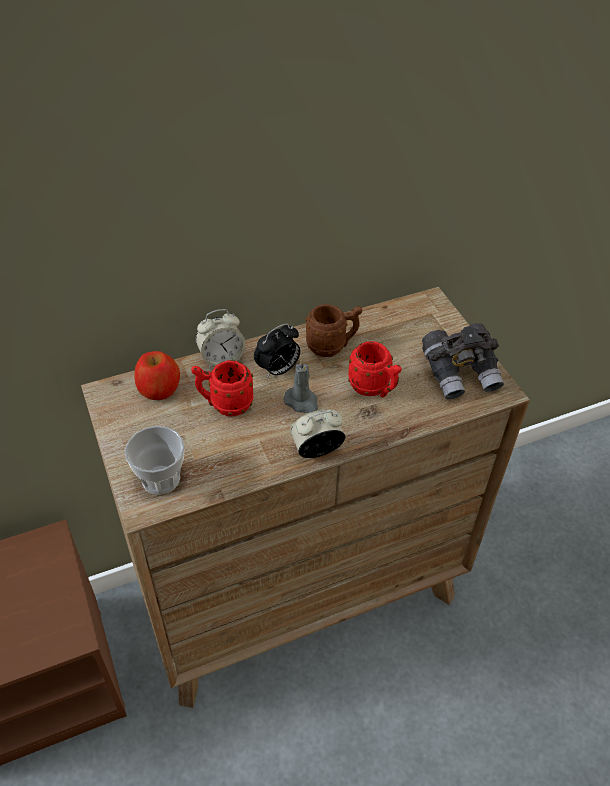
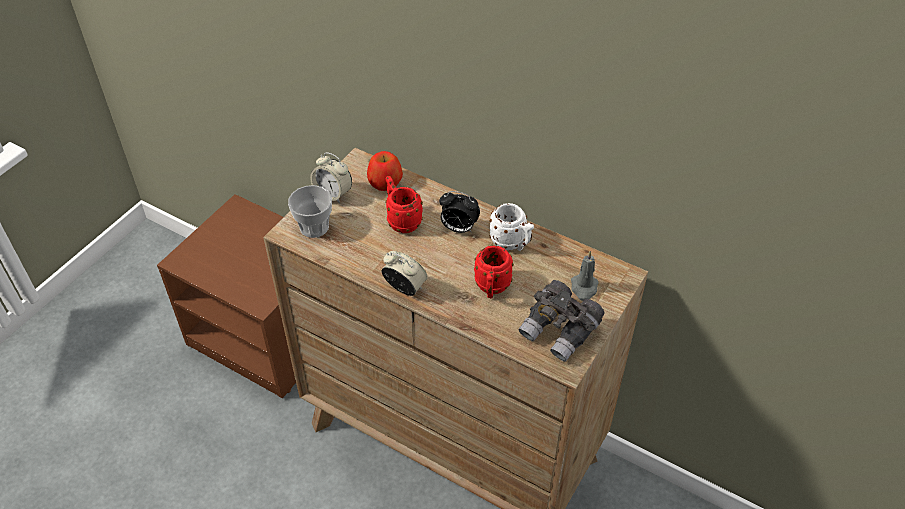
camera: 55 degrees right, 0 degrees up
(221, 358) = (440, 195): alarm clock -> alarm clock (333, 194)
(302, 402) = (441, 257): grey candle -> grey candle (584, 288)
(332, 346) = (511, 244): brown mug -> white mug

